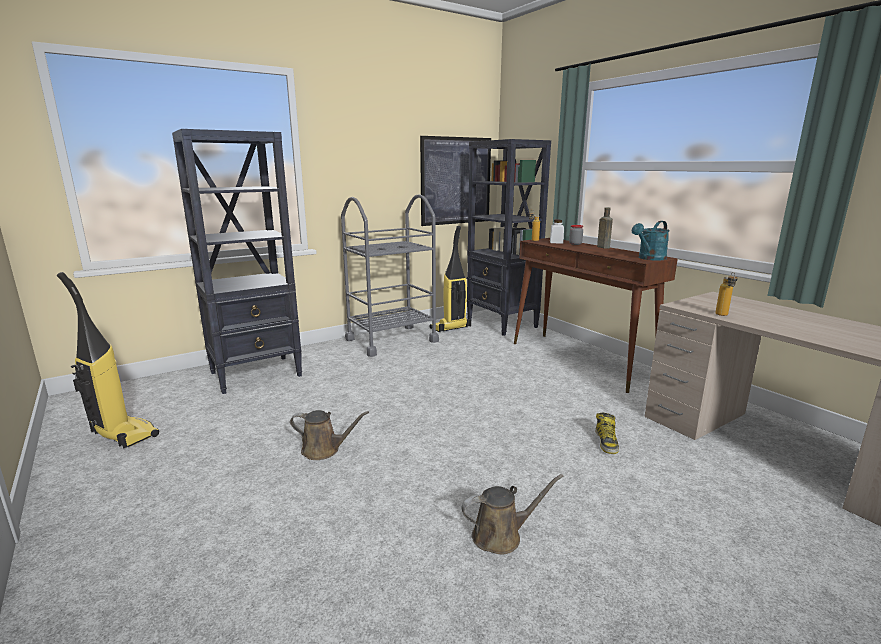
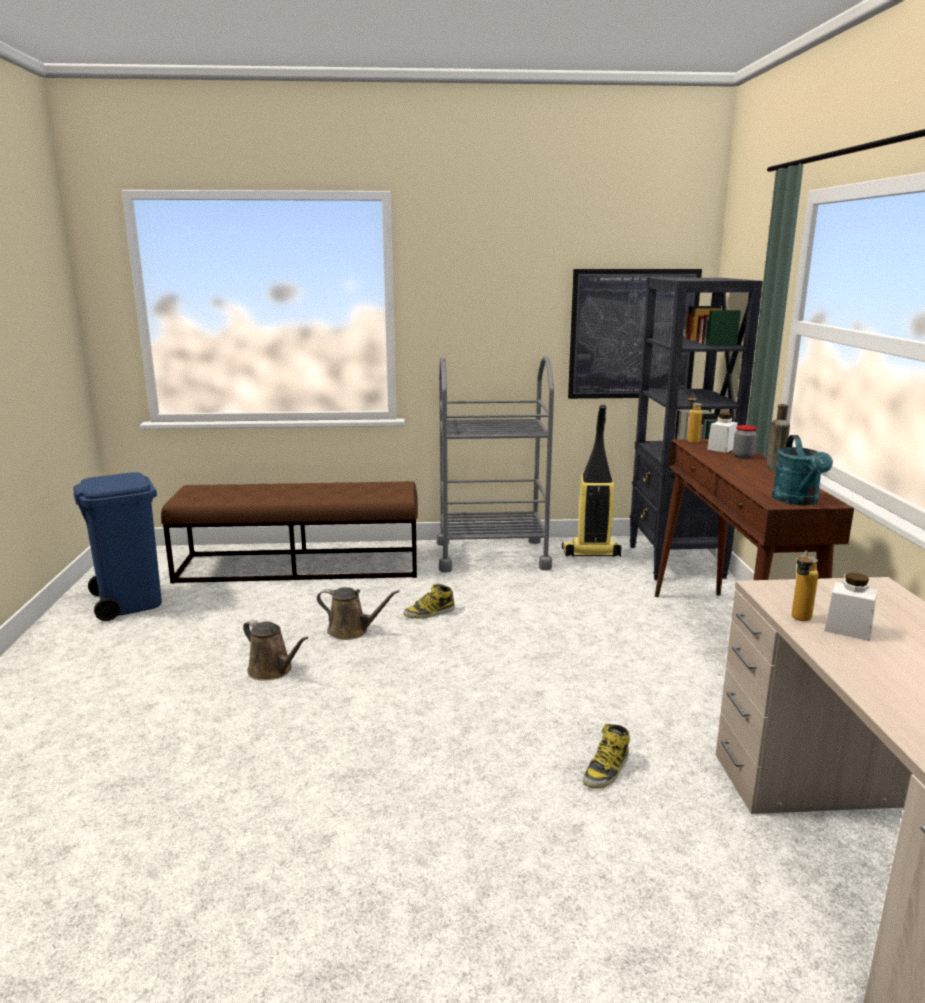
camera: 30 degrees right, 0 degrees up
(123, 435) = (129, 602): vacuum cleaner -> blue trash can
(257, 374) = (300, 566): black bookcase -> brown bench
(393, 383) = (429, 613): none -> boot
(501, 535) = (336, 826): brown watering can -> brown watering can (351, 631)
(649, 258) = (798, 501): turquoise watering can -> turquoise watering can turned 75 degrees counterclockwise
(748, 315) = (848, 629): none -> white jar

